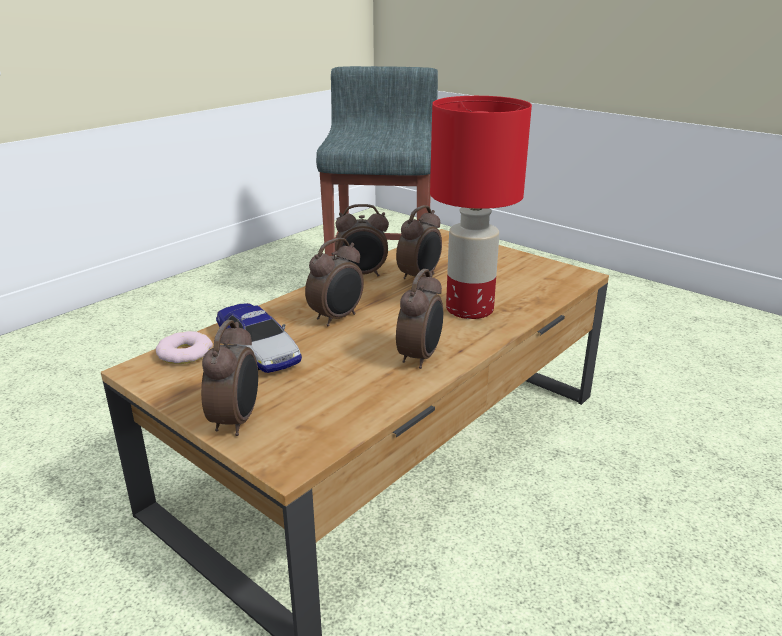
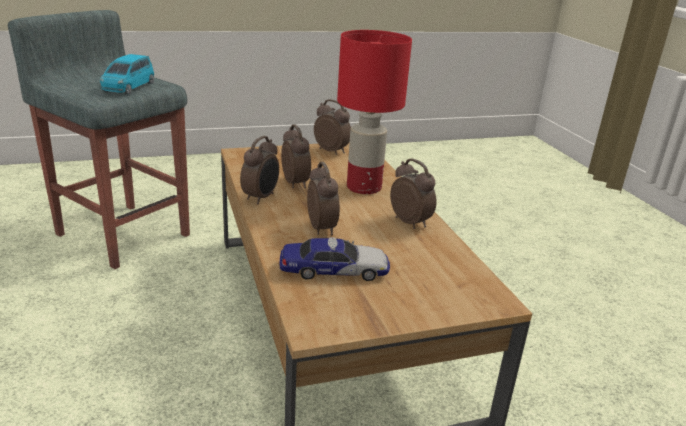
camera: 60 degrees left, 0 degrees up
(185, 353) = (307, 302): donut -> none
(237, 421) = (434, 306): alarm clock -> alarm clock (331, 151)
(384, 143) = (128, 87): none -> blue toy car

